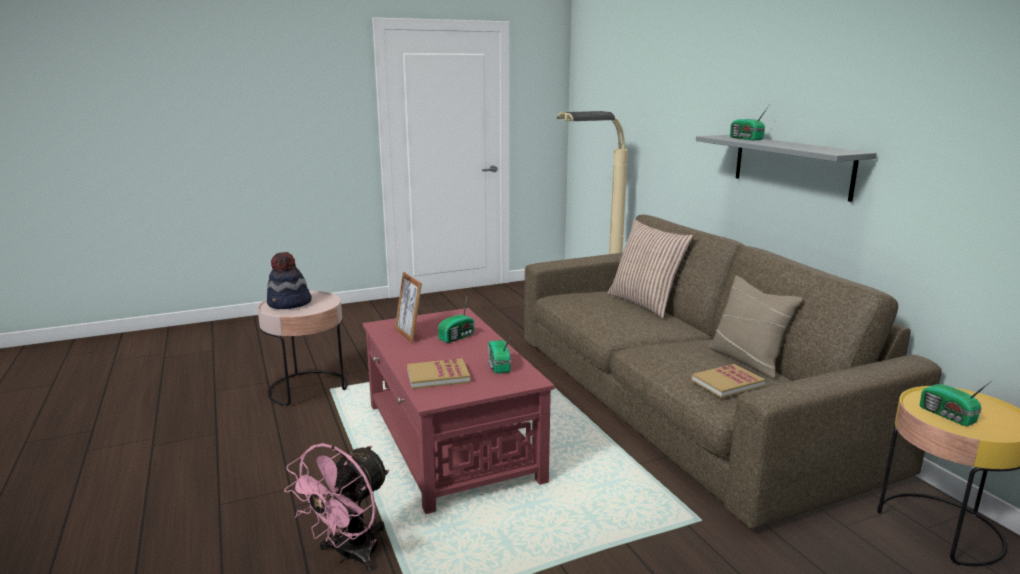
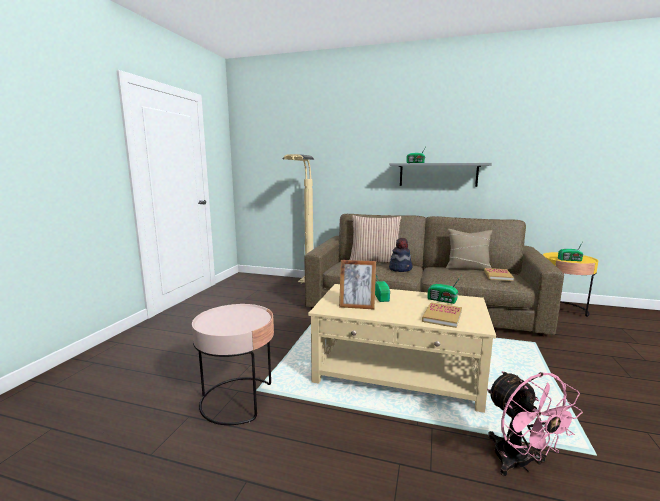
camera: 50 degrees left, 5 degrees down
(289, 304) = (225, 322): hat -> hat (400, 269)
(450, 442) = (398, 373): red coffee table -> beige coffee table

